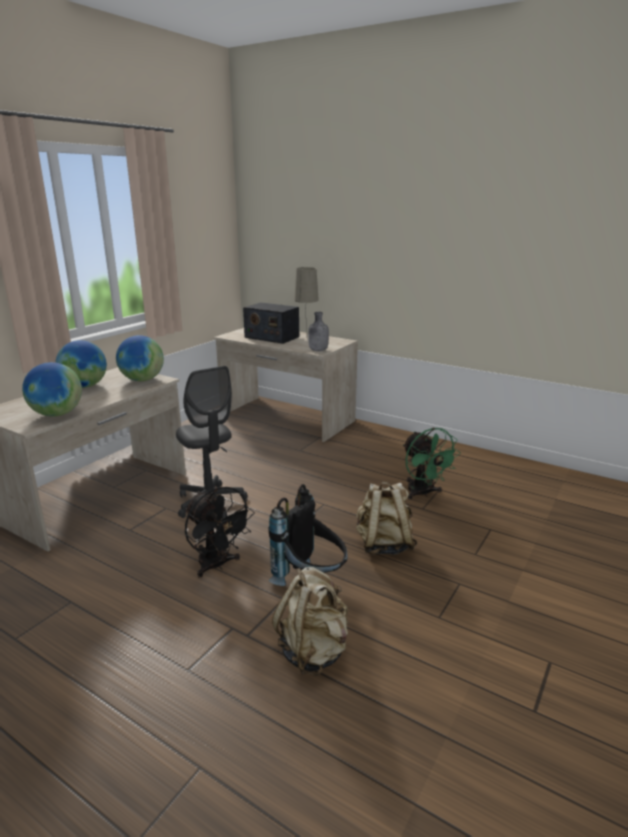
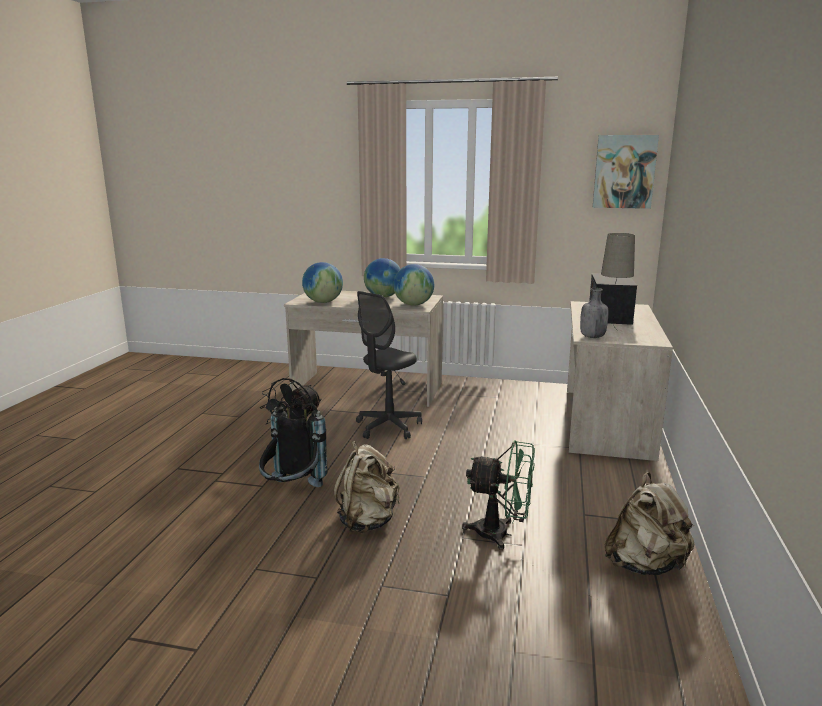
camera: 70 degrees right, 5 degrees down
(215, 218) = (624, 172): none -> picture
(313, 651) = (200, 510): beige backpack -> beige backpack (645, 565)
(423, 493) = (501, 534): green fan -> green fan turned 120 degrees counterclockwise

